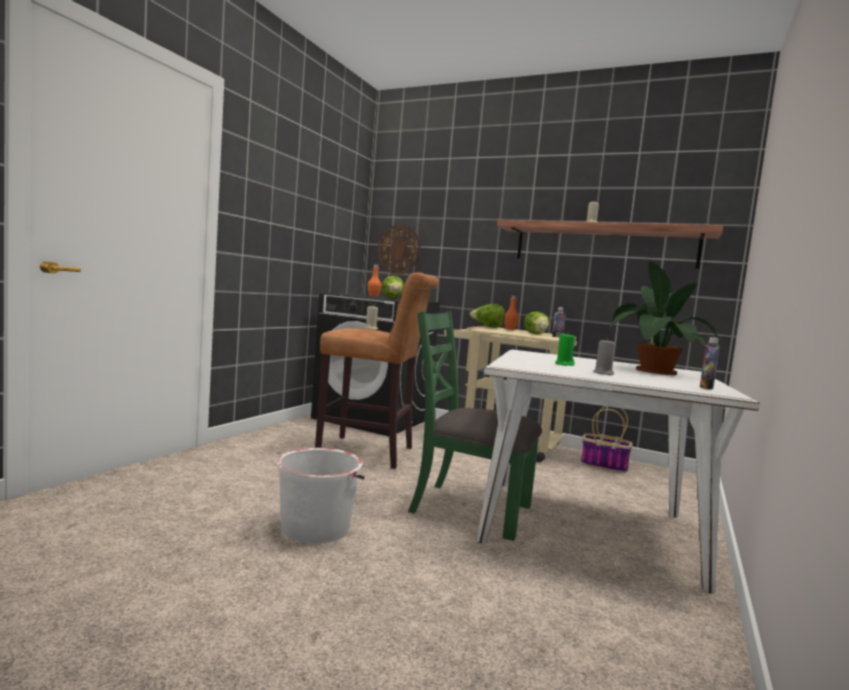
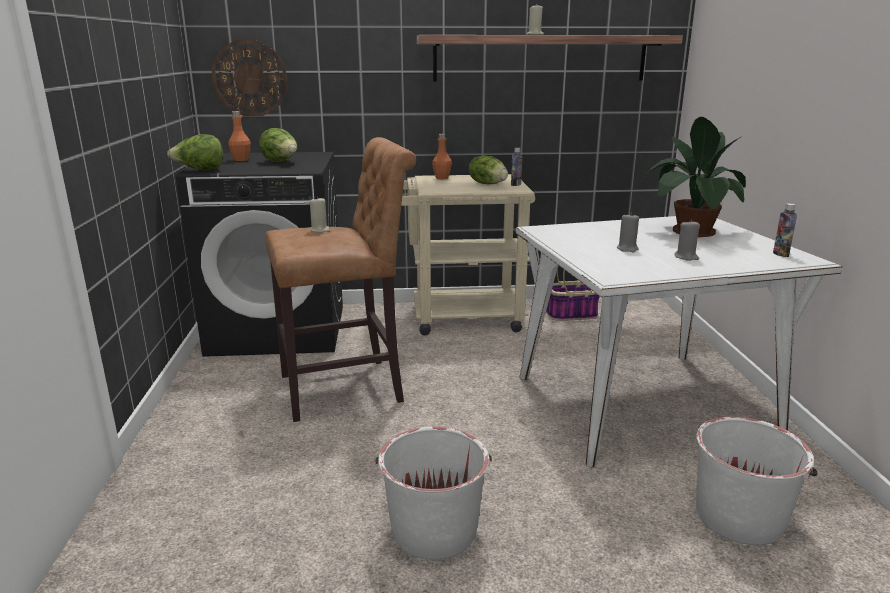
camera: 30 degrees left, 15 degrees up
(469, 508) = (534, 426): green chair -> none
(487, 327) = (421, 182): lettuce -> lettuce (200, 170)
(564, 364) = (627, 249): green candle -> grey candle
(567, 617) = (739, 516): none -> white bucket

